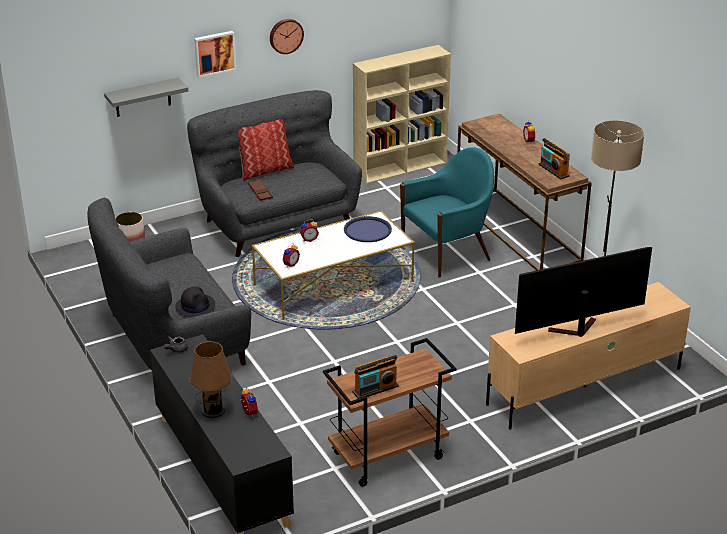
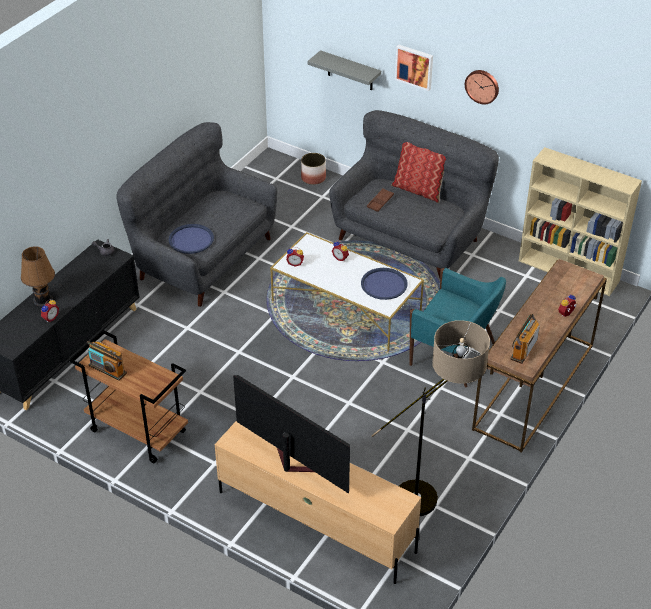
camera: 60 degrees right, 10 degrees up
(195, 306) = (191, 239): black hat -> blue tray

